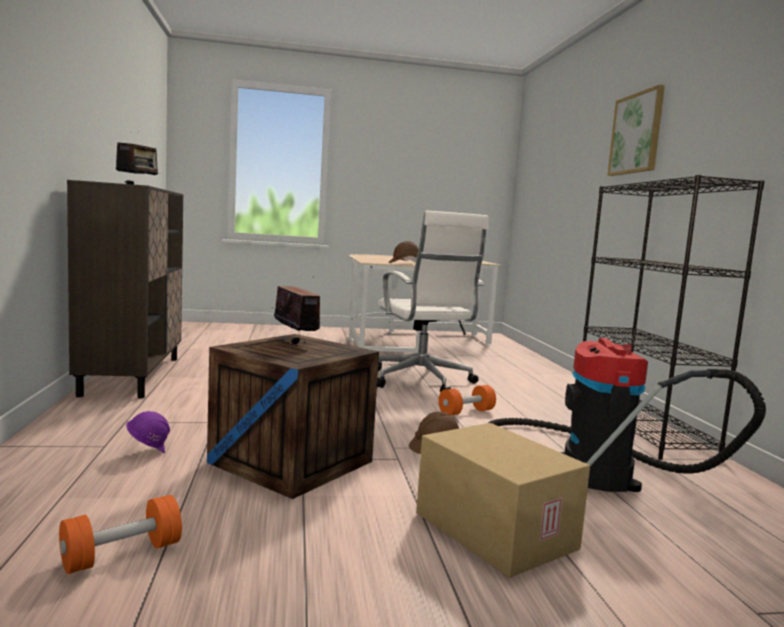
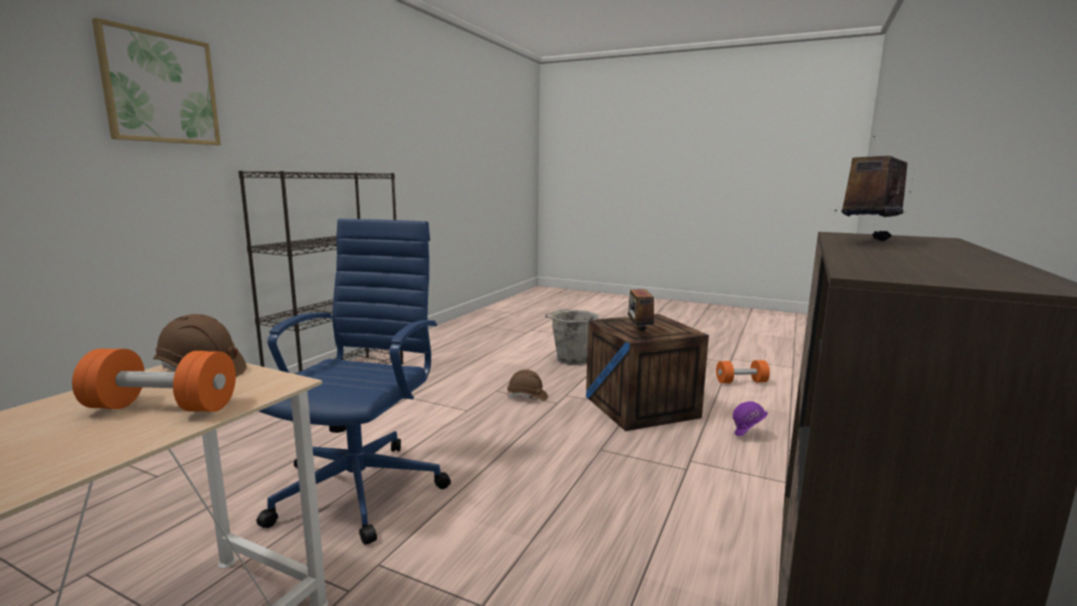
camera: 145 degrees left, 5 degrees up
(422, 382) = (362, 487): white office chair -> blue office chair
(466, 412) = (431, 422): orange dumbbell -> orange dumbbell (162, 407)
(492, 530) = (571, 359): cardboard box -> grey bucket
(590, 470) = (462, 367): vacuum cleaner -> none

